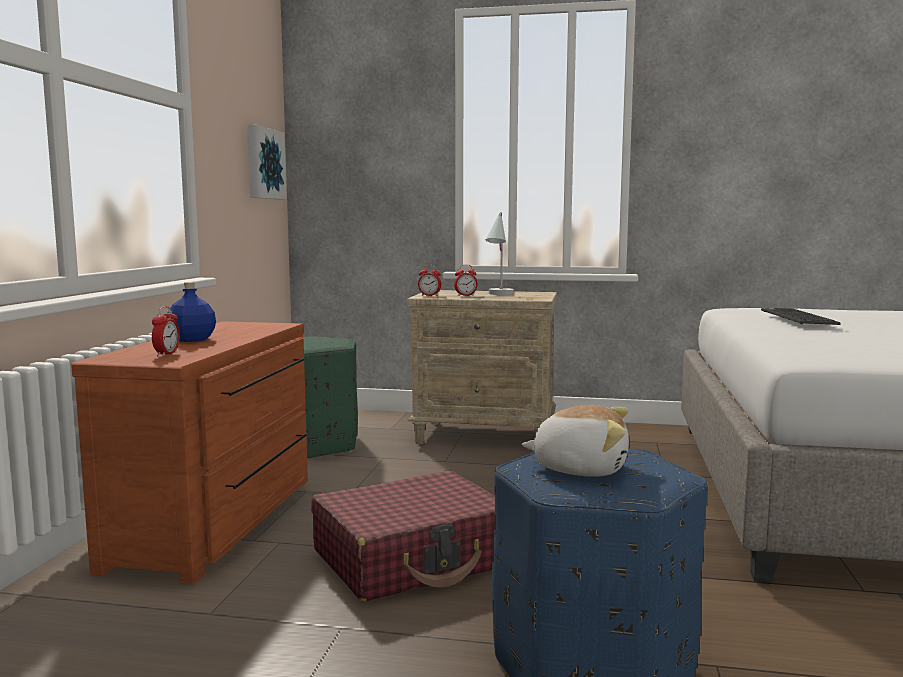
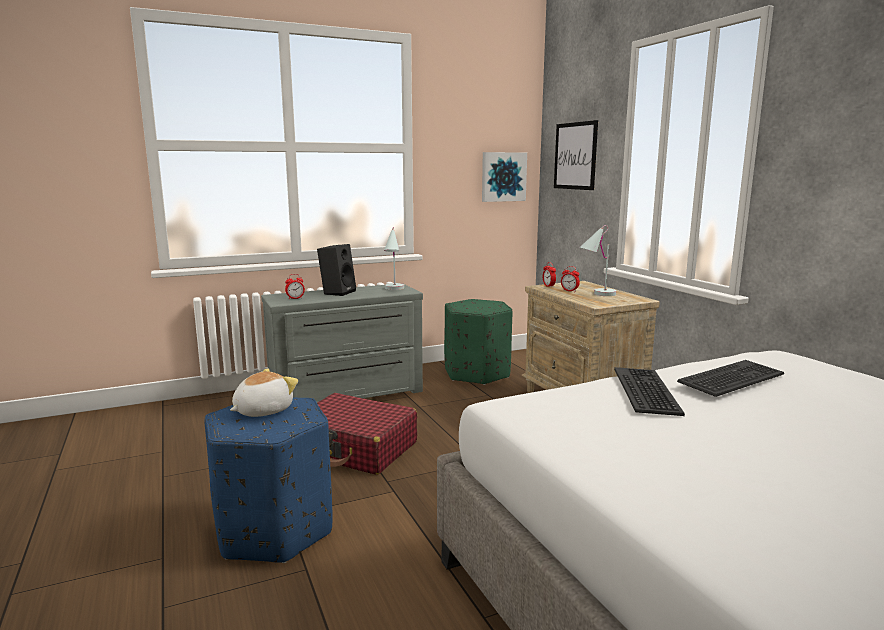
camera: 55 degrees right, 5 degrees up
(191, 339) = (337, 292): blue bottle -> black speaker
(221, 521) = (348, 394): brown dresser -> grey dresser
(255, 326) = (393, 290): none -> white table lamp
(364, 139) = (575, 156): none -> picture
(580, 468) = (262, 410): plush toy -> plush toy turned 120 degrees counterclockwise
(803, 333) = (647, 391): none -> keyboard

